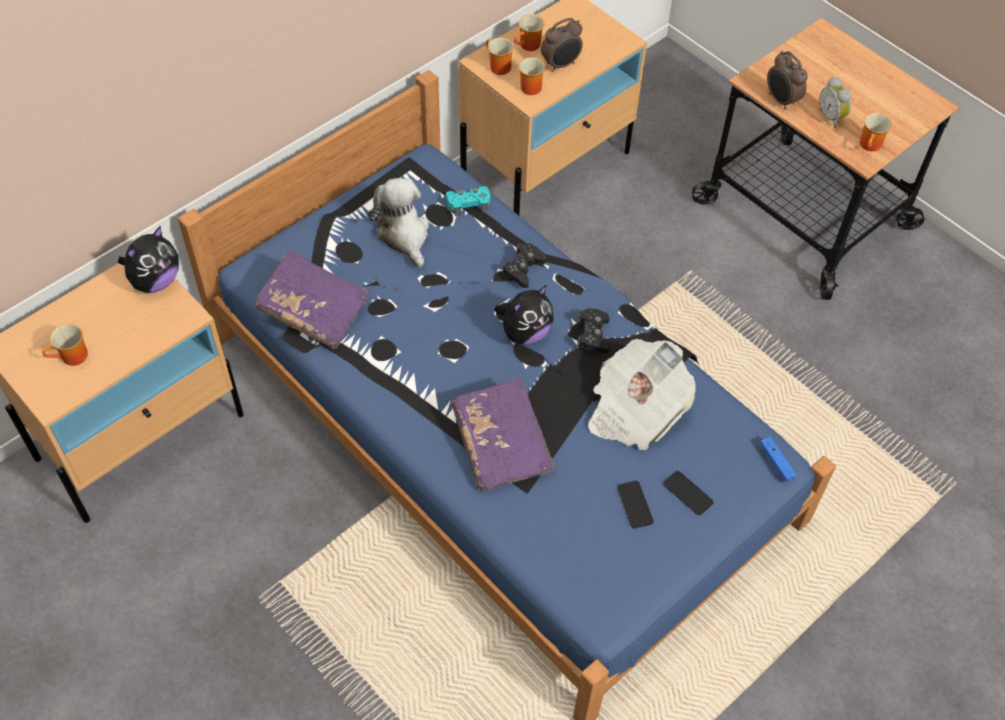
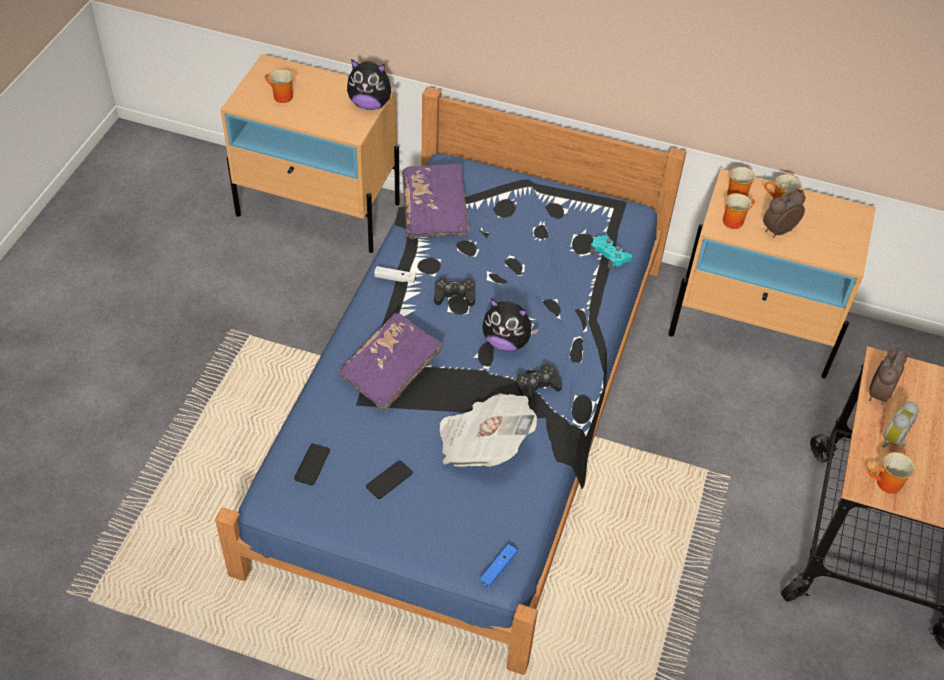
camera: 60 degrees right, 5 degrees down
(382, 386) = (395, 278): none -> white game controller
(404, 235) = (545, 231): plush toy -> none
(523, 268) = (569, 314): black game controller -> black game controller (454, 295)
(561, 65) = (777, 230): alarm clock -> alarm clock turned 120 degrees clockwise
(688, 493) = (424, 513): phone -> phone (312, 464)

